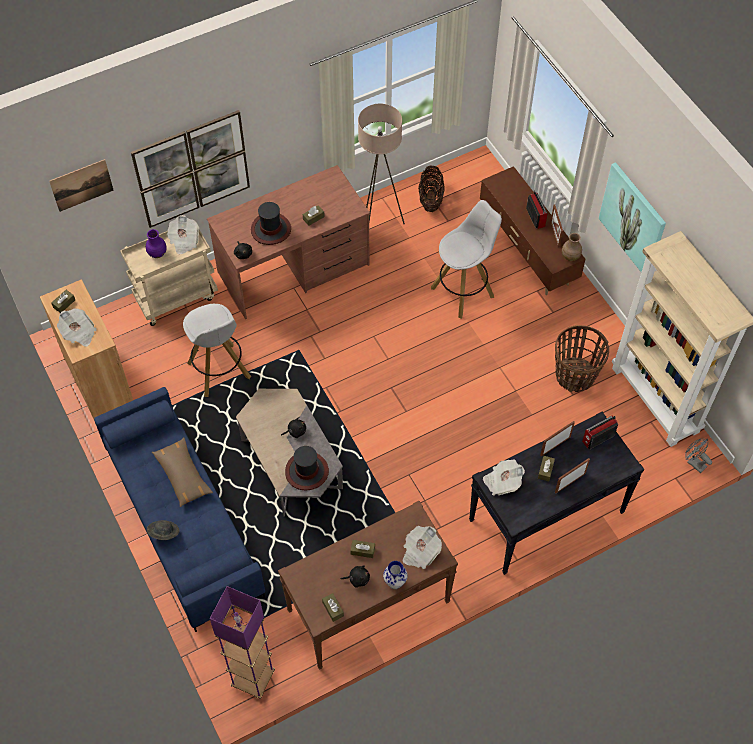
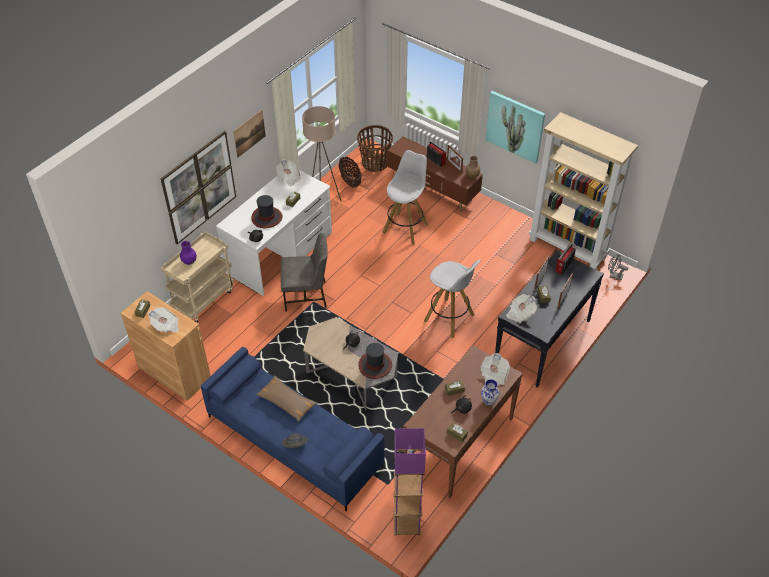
camera: 25 degrees left, 10 degrees down
(81, 185) = (130, 214): picture -> picture (249, 133)
(184, 241) = (204, 247): newspaper -> newspaper (289, 178)
(219, 371) = (264, 335): white stool -> white stool (450, 318)
(294, 269) = (280, 253): brown desk -> white desk
(295, 338) = (306, 295): none -> grey chair
(575, 375) = (509, 252): basket -> basket (375, 163)

